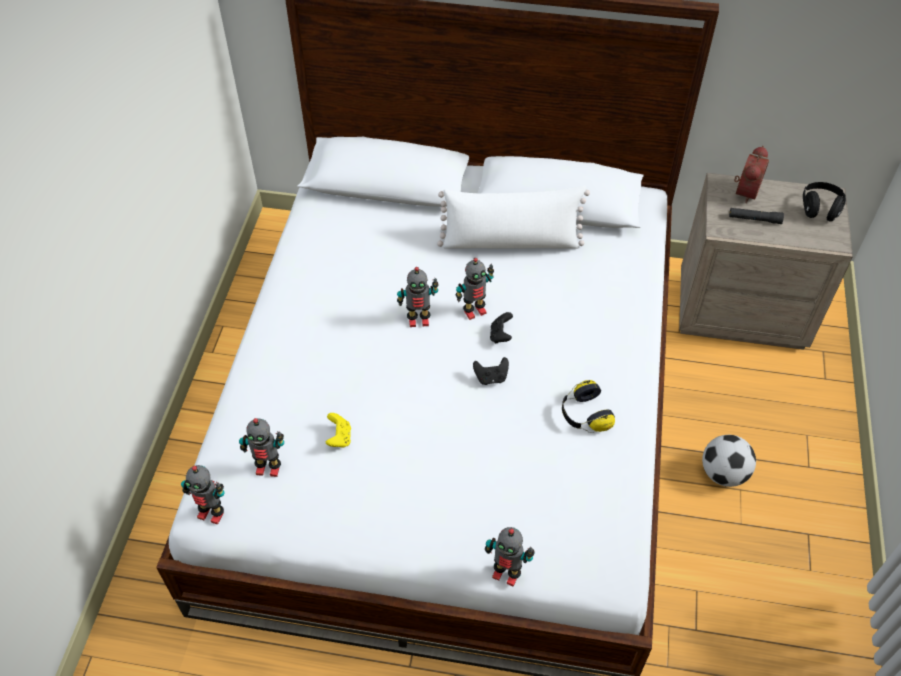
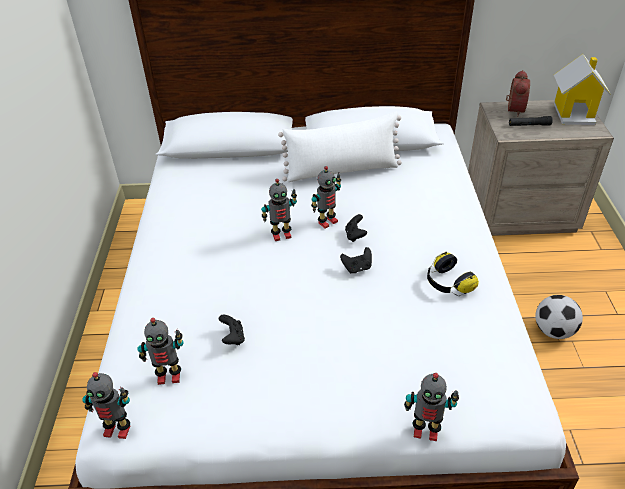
camera: 10 degrees left, 10 degrees down
(339, 438) = (233, 338): yellow game controller -> black game controller
(820, 209) = (574, 113): black headphones -> toy house

